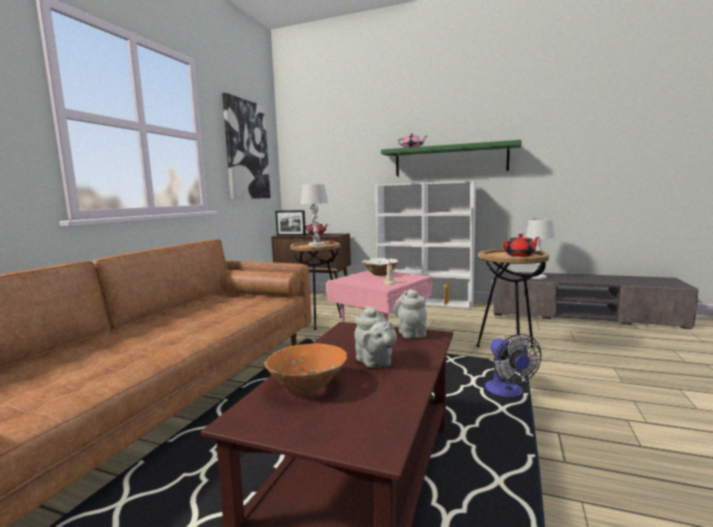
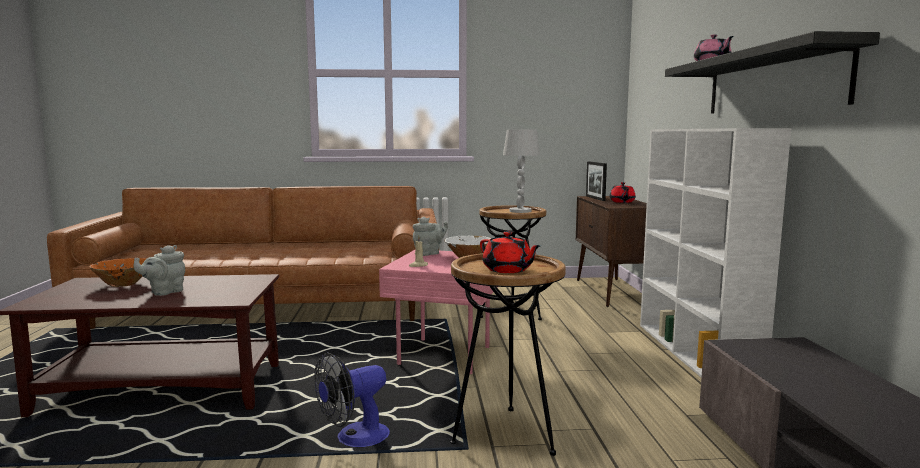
camera: 65 degrees right, 0 degrees up
(246, 150) = (549, 81): picture -> none
(411, 333) = (242, 294): grey teapot -> grey teapot (429, 254)
(450, 160) = (771, 82): green shelf -> black shelf
(538, 277) = (804, 372): white table lamp -> none

